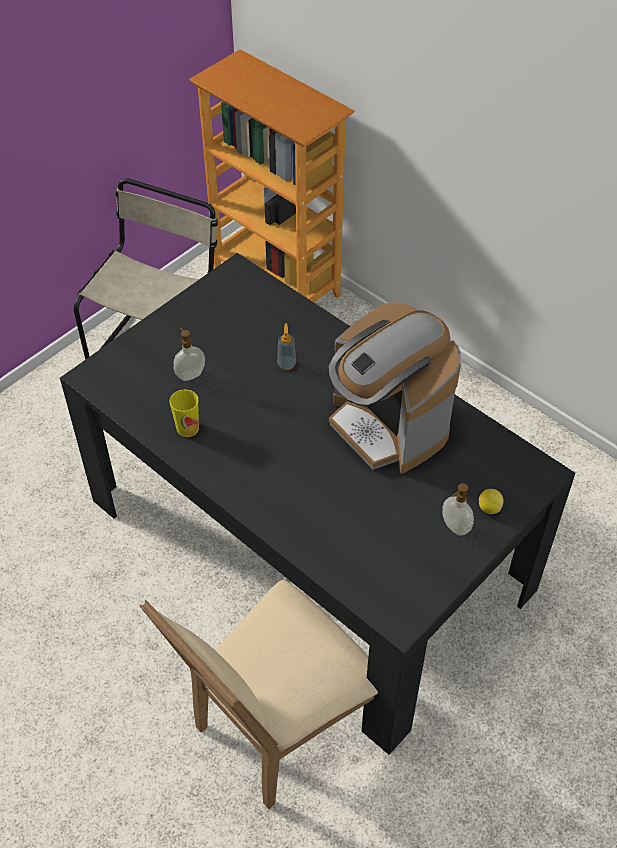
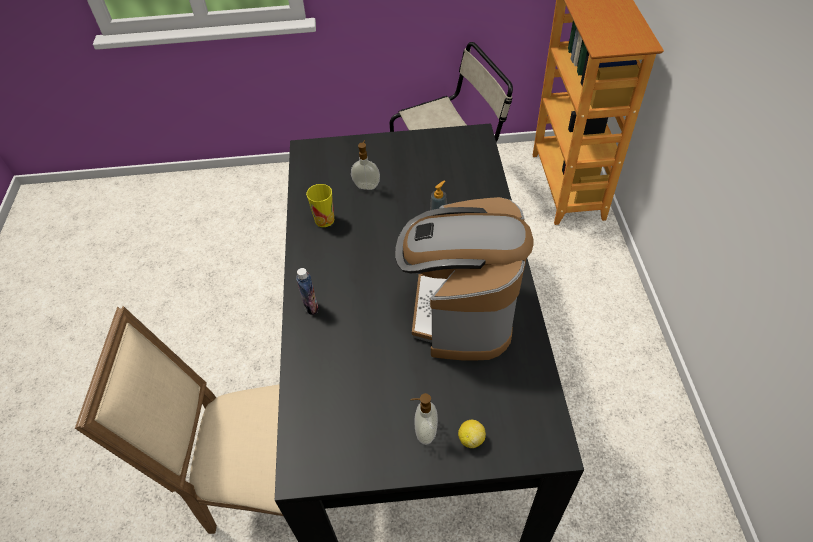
camera: 45 degrees right, 0 degrees up
(264, 504) = (311, 306): none -> bottle

